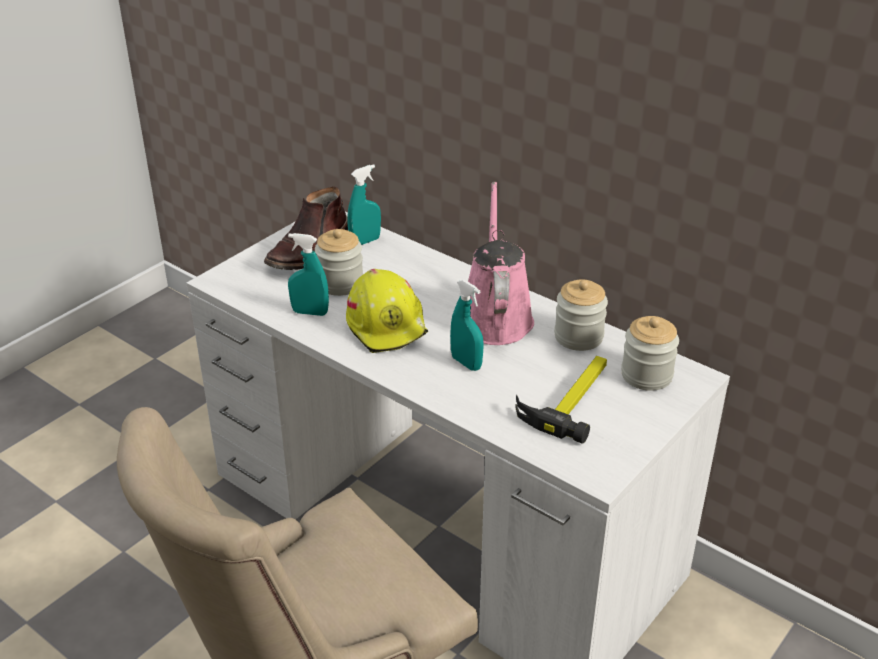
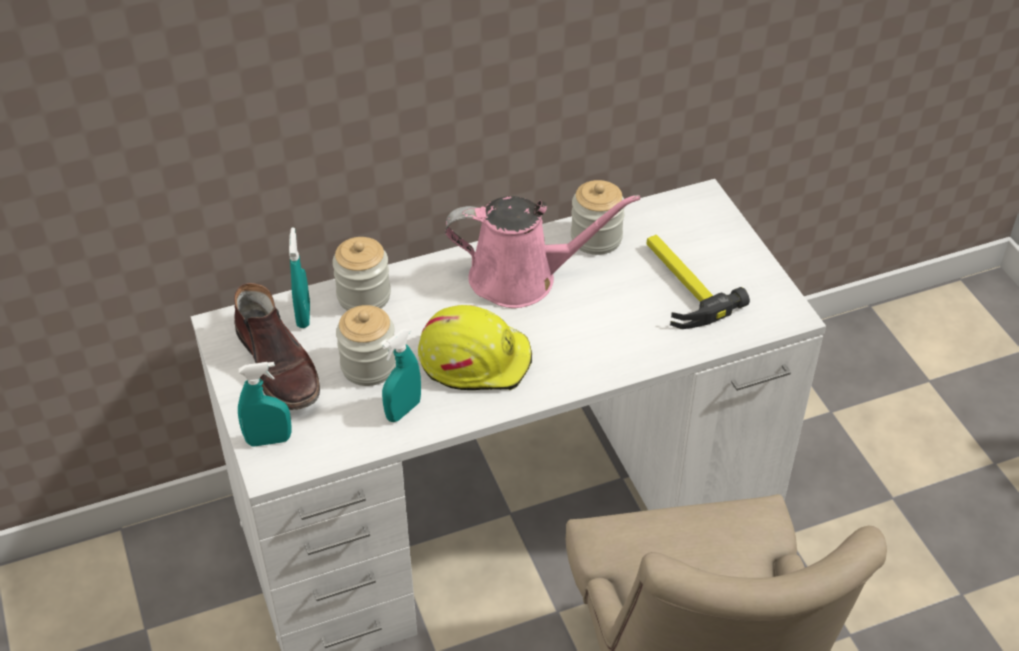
camera: 60 degrees left, 10 degrees up
(466, 363) = (580, 328): turquoise spray bottle -> turquoise spray bottle (269, 440)
(494, 317) = (522, 278): pink watering can -> pink watering can turned 150 degrees clockwise
(646, 375) = (681, 224): jar -> jar (364, 296)

